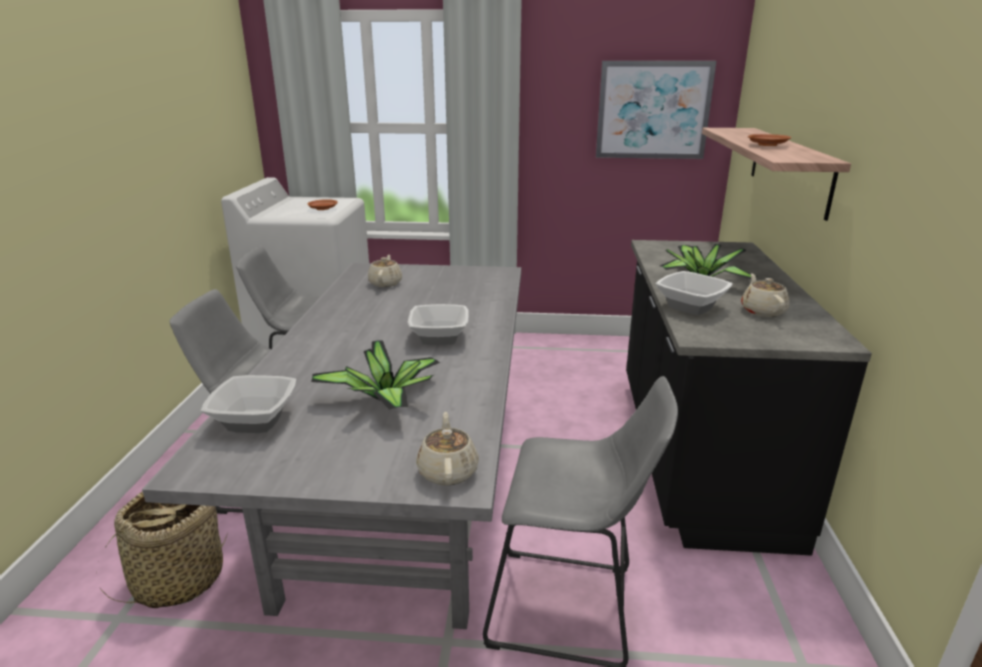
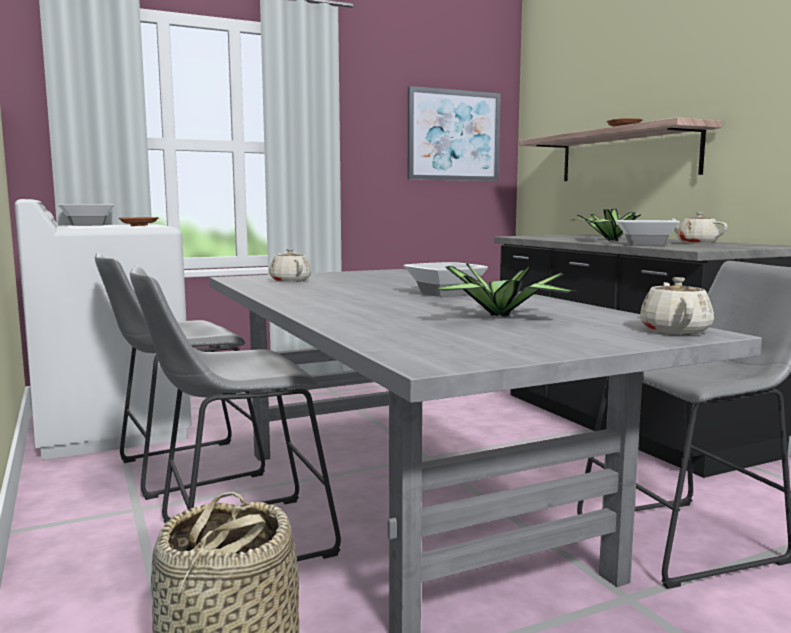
camera: 30 degrees left, 15 degrees down
(255, 422) = (408, 338): bowl -> bowl (88, 225)
(448, 471) = (674, 331): beige teapot -> beige teapot turned 45 degrees clockwise

